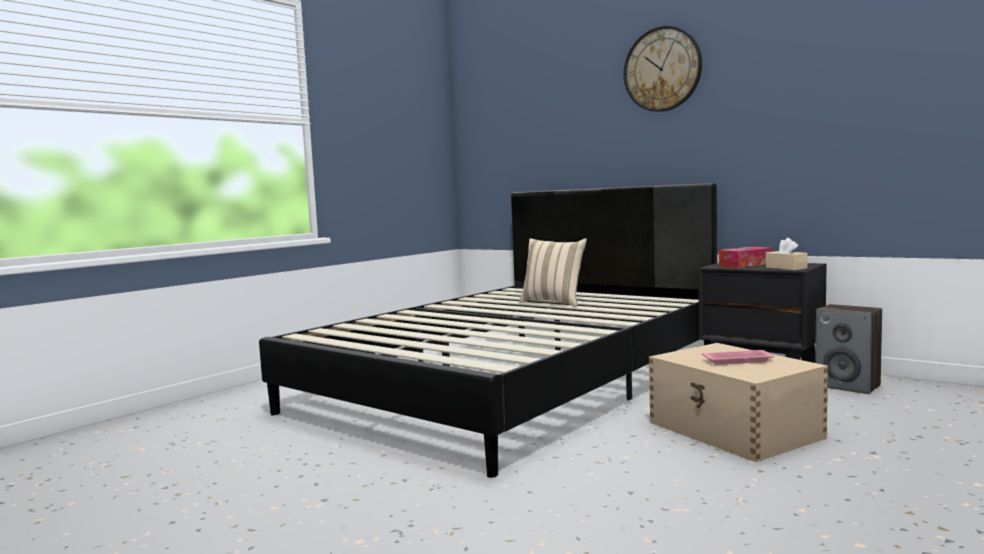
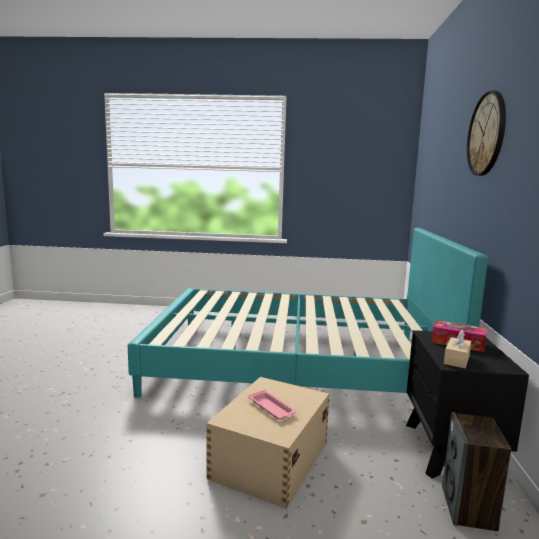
camera: 55 degrees right, 5 degrees up
(514, 383) = (296, 363): black bed -> turquoise bed
(553, 302) = (358, 319): beige pillow -> none

